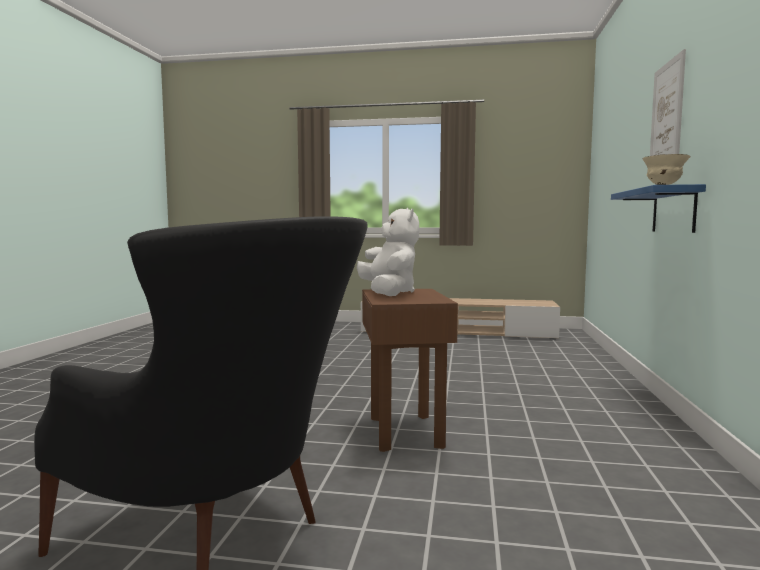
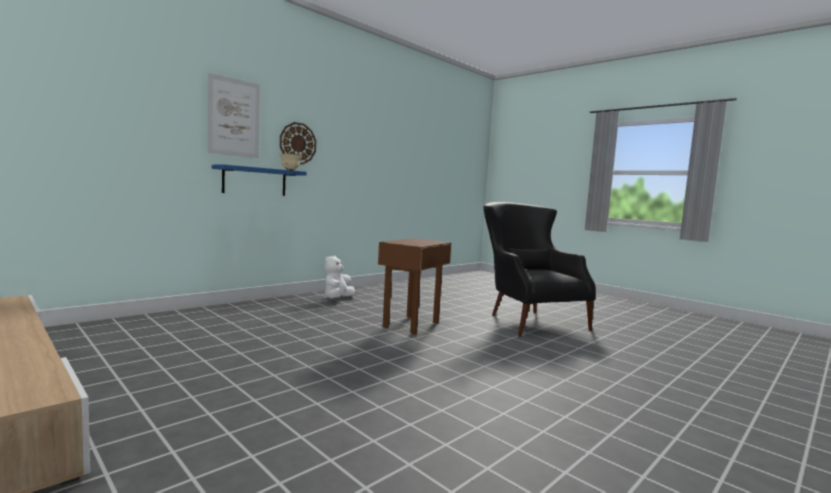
camera: 145 degrees left, 0 degrees up
(389, 293) = (419, 243): white plush toy -> white plush toy (337, 298)
(714, 124) = (298, 143): none -> wall clock

